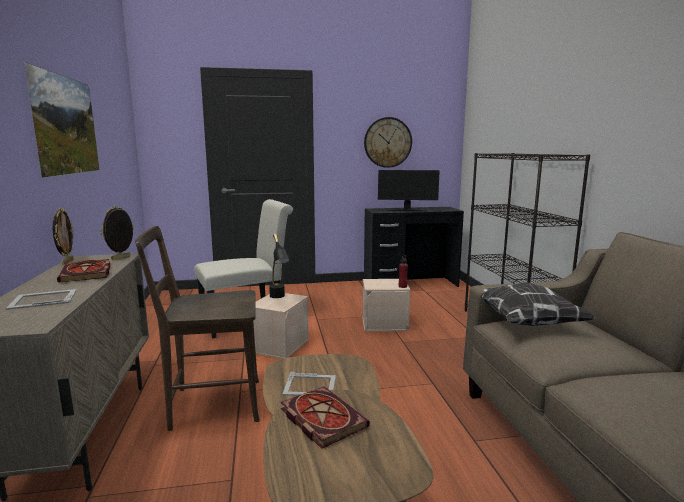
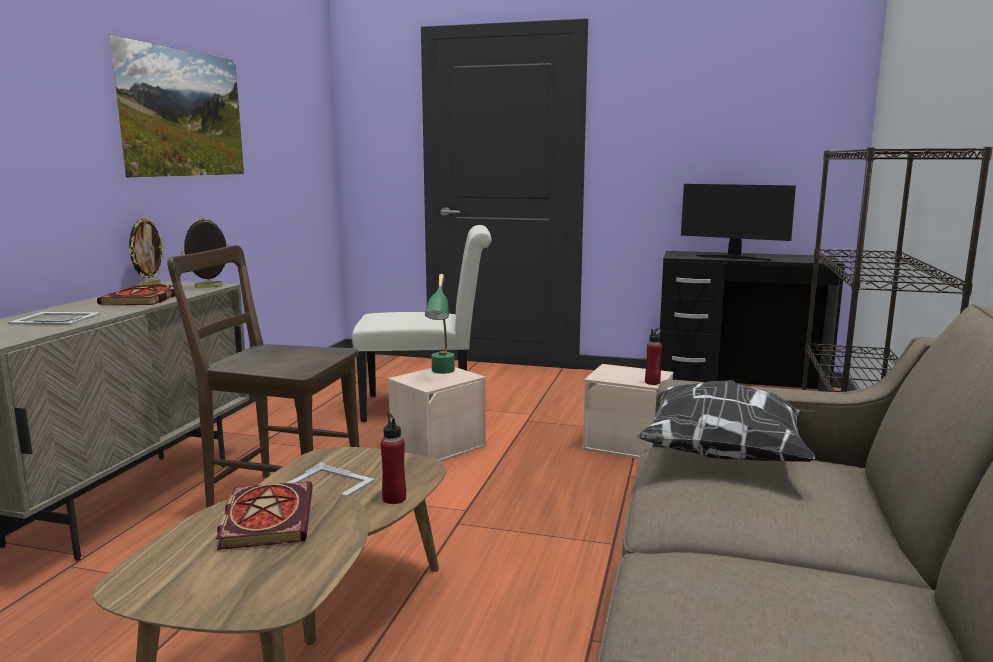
camera: 25 degrees right, 0 degrees up
(279, 298) = (441, 373): black table lamp -> green table lamp
(362, 385) = (394, 498): none -> red bottle
(387, 142) = (716, 136): wall clock -> none

